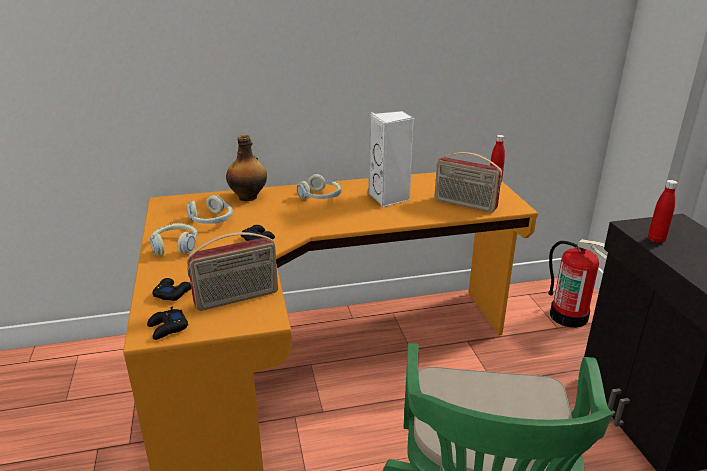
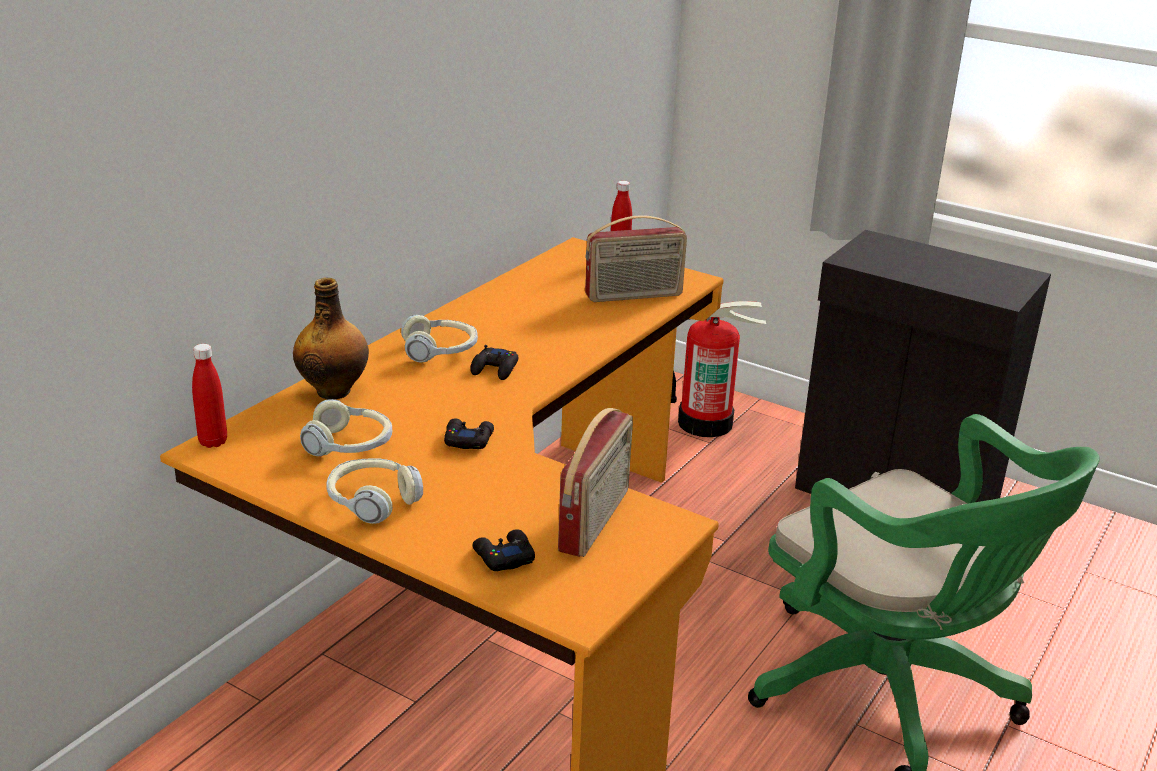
camera: 45 degrees left, 0 degrees up
(167, 328) = (586, 596): black game controller -> black game controller (495, 369)
(389, 198) = (532, 319): white speaker -> none
(656, 239) = (889, 267): red bottle -> red bottle (213, 442)

